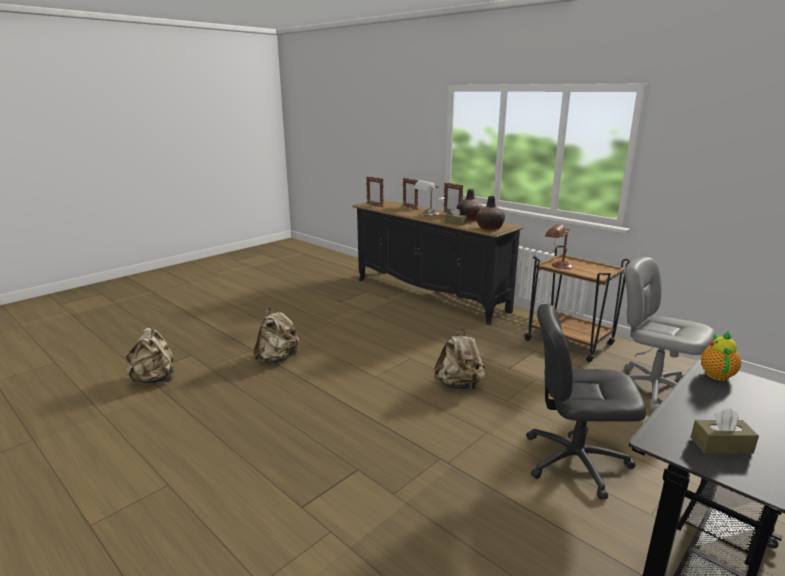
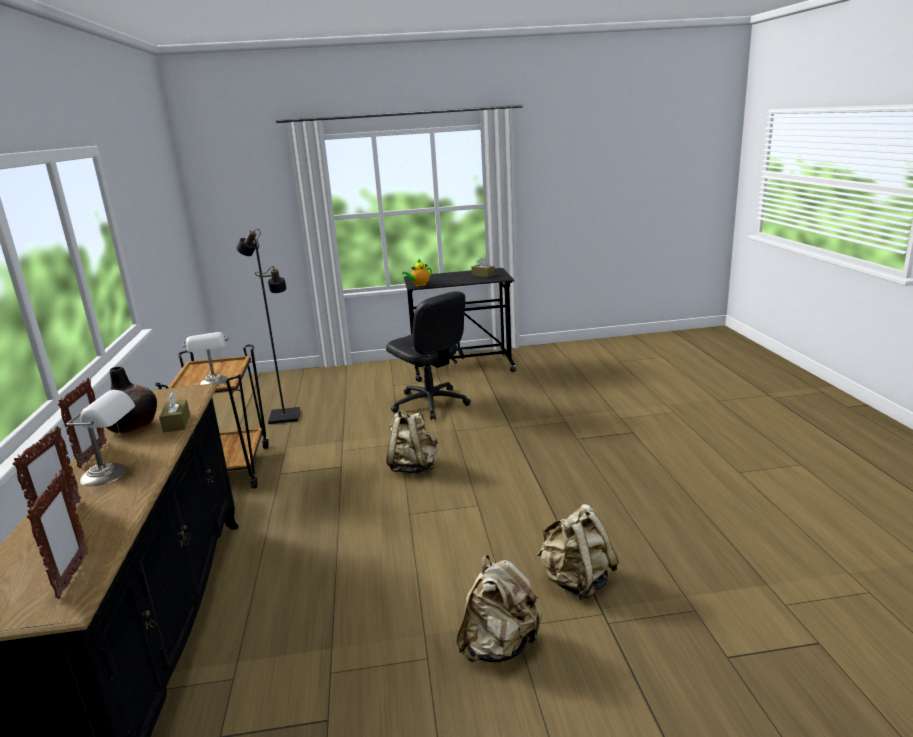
camera: 140 degrees left, 0 degrees up
(154, 380) = (787, 614): beige backpack -> beige backpack (499, 646)
(489, 228) = (183, 396): vase -> none
(557, 265) = (215, 383): brown table lamp -> white table lamp
(653, 389) = (284, 417): grey office chair -> black floor lamp

